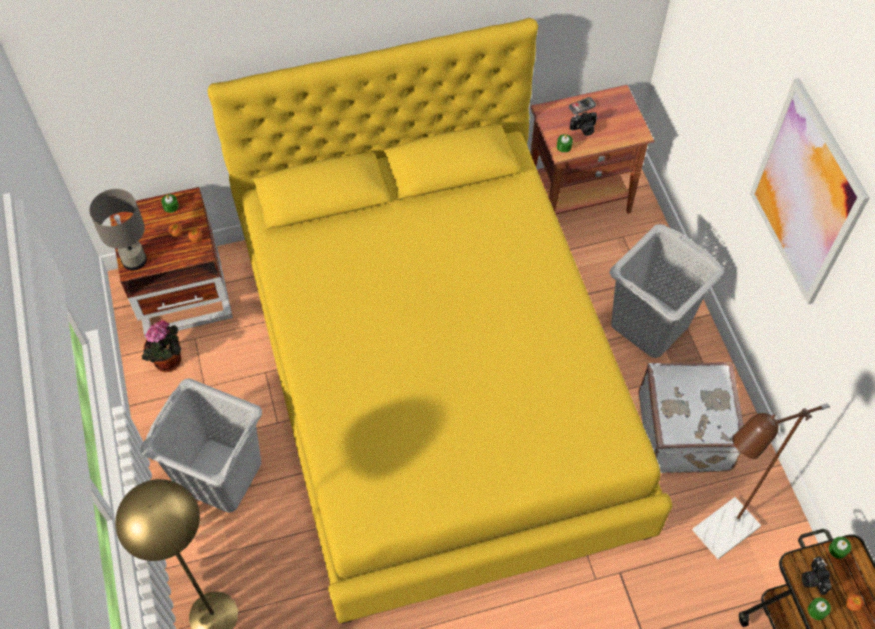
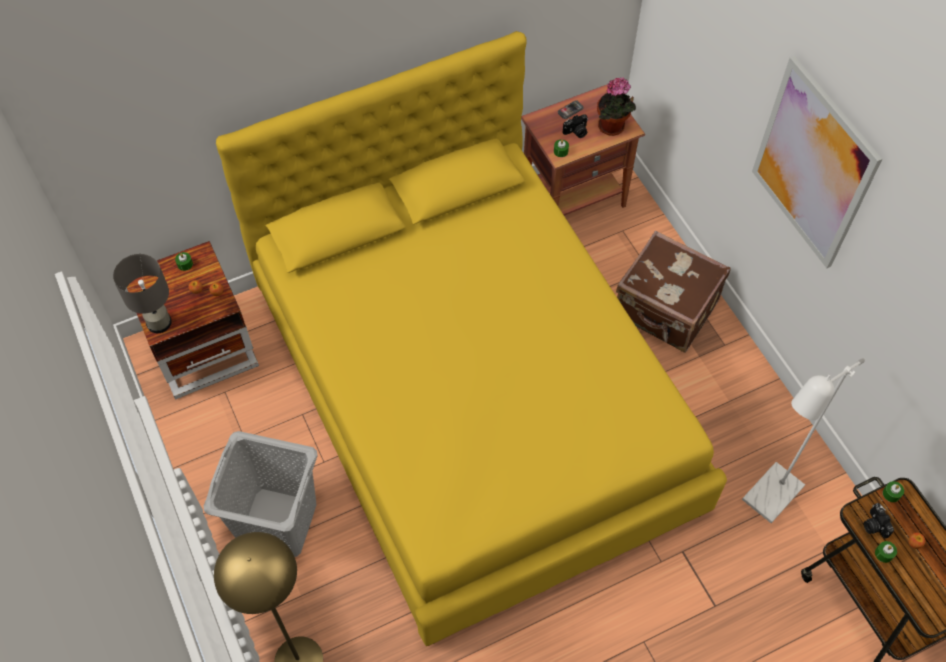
camera: 10 degrees left, 0 degrees up
(168, 363) = (203, 420): potted plant -> potted plant (613, 128)
(650, 324) = (665, 310): grey laundry basket -> brown suitcase
(686, 431) = (718, 407): white suitcase -> none
(717, 535) = (766, 501): brown floor lamp -> white floor lamp

